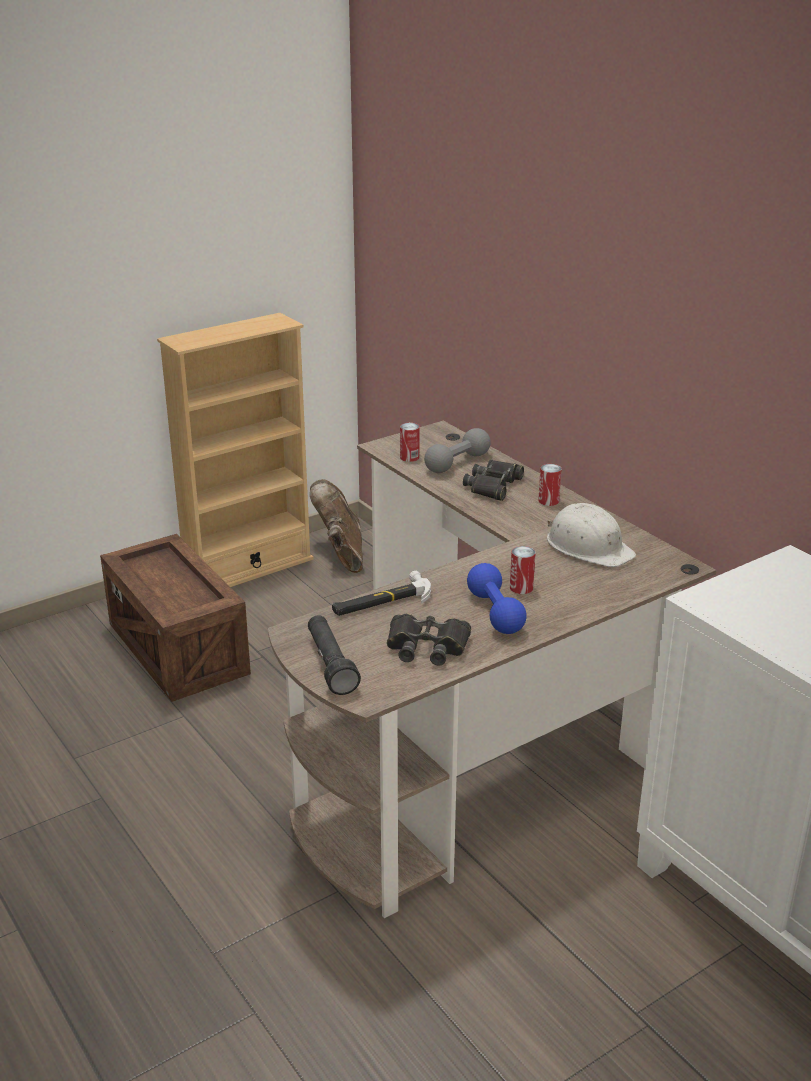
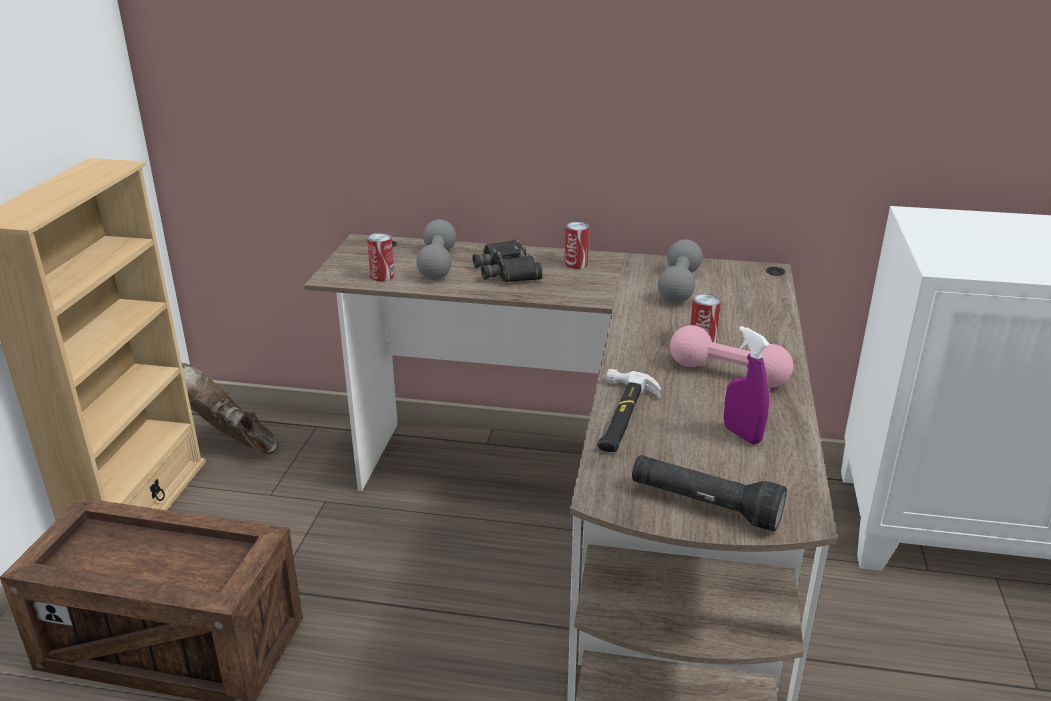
camera: 45 degrees left, 0 degrees up
(427, 646) = (742, 435): black binoculars -> purple spray bottle
(495, 612) = (728, 374): blue dumbbell -> pink dumbbell
(588, 547) = (679, 286): white hard hat -> grey dumbbell

